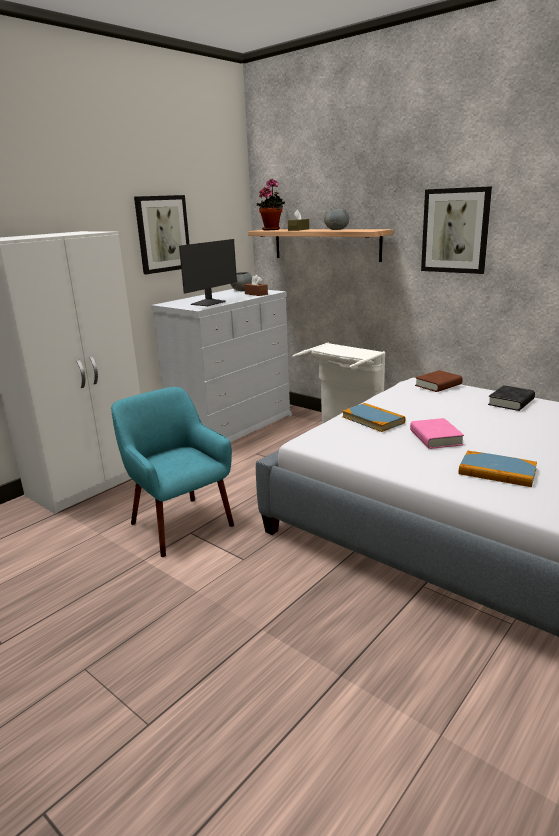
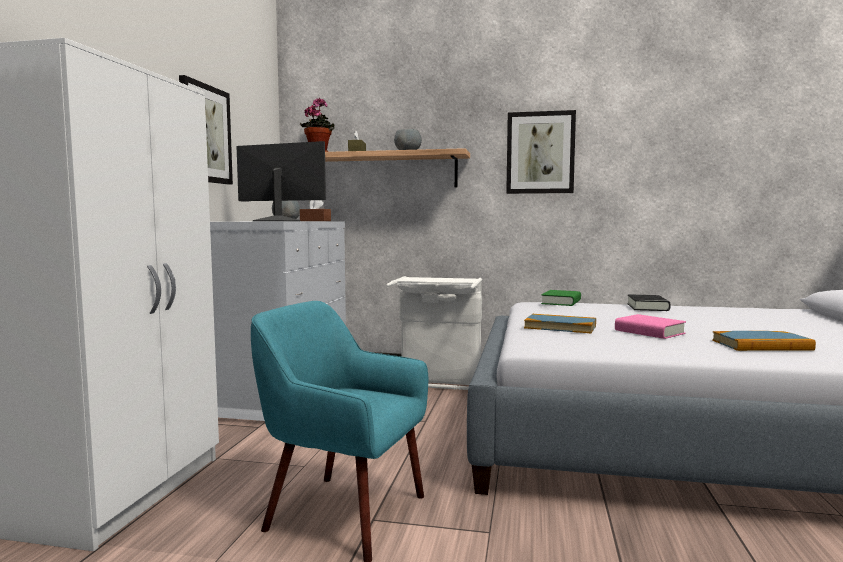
camera: 30 degrees left, 15 degrees down
(209, 303) = (277, 221): monitor -> monitor turned 75 degrees counterclockwise
(438, 385) = (561, 302): brown book -> green book

